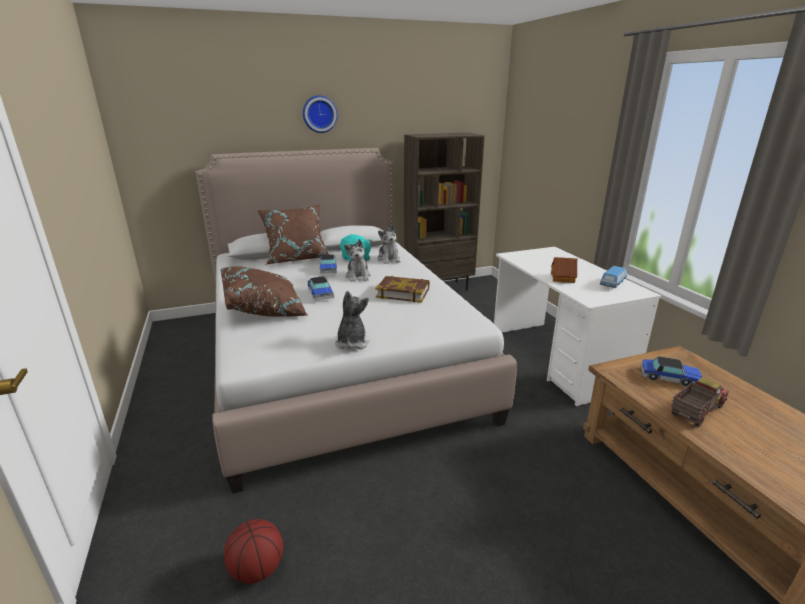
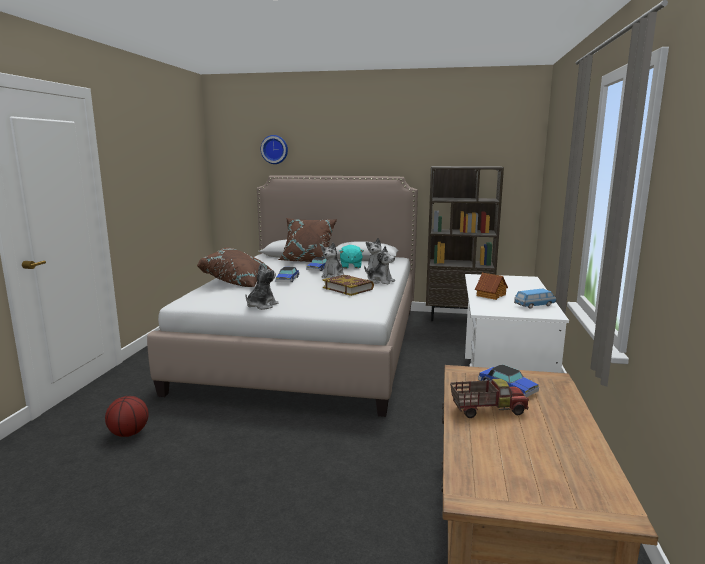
camera: 30 degrees right, 10 degrees down
(319, 114) = (356, 147): wall clock -> wall clock (275, 149)
(417, 275) = (380, 281): none -> plush toy

